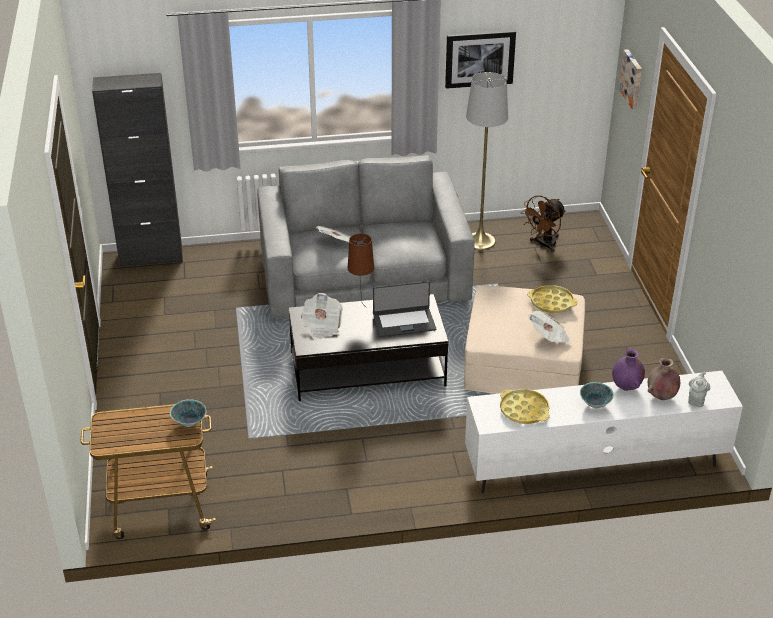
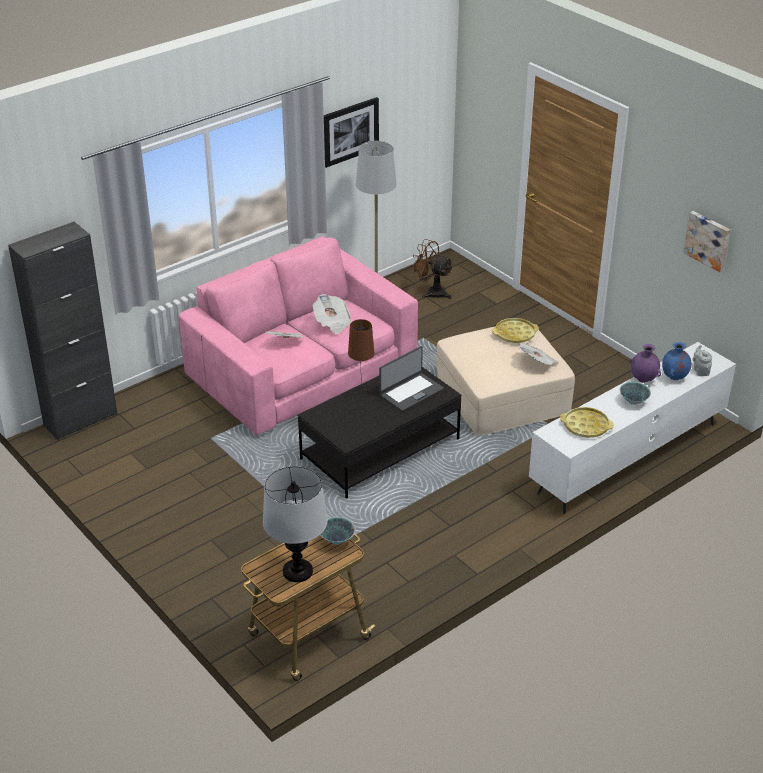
camera: 30 degrees left, 0 degrees up
(134, 435) = (298, 571): none -> table lamp
(322, 326) = (343, 420): newspaper -> newspaper (332, 323)
(364, 275) = (302, 369): grey sofa -> pink sofa
(543, 245) = (431, 292): brown fan -> brown fan turned 105 degrees clockwise
(632, 79) = (487, 117): picture -> picture (708, 240)
(661, 397) = (674, 378): brown vase -> blue vase

